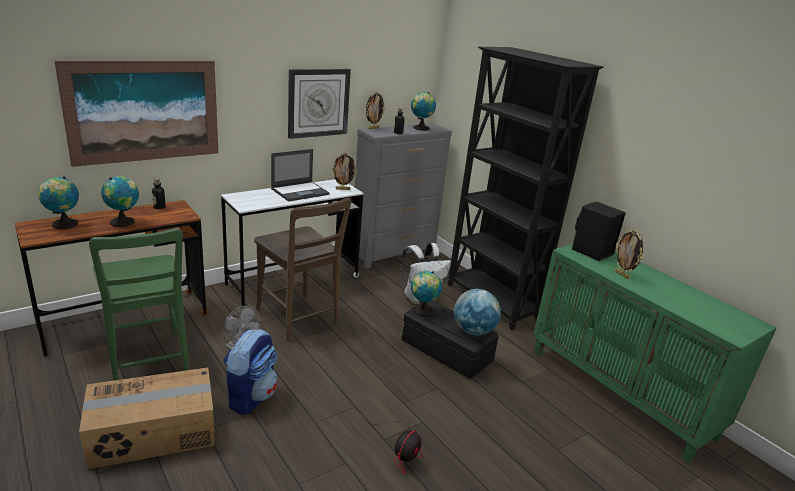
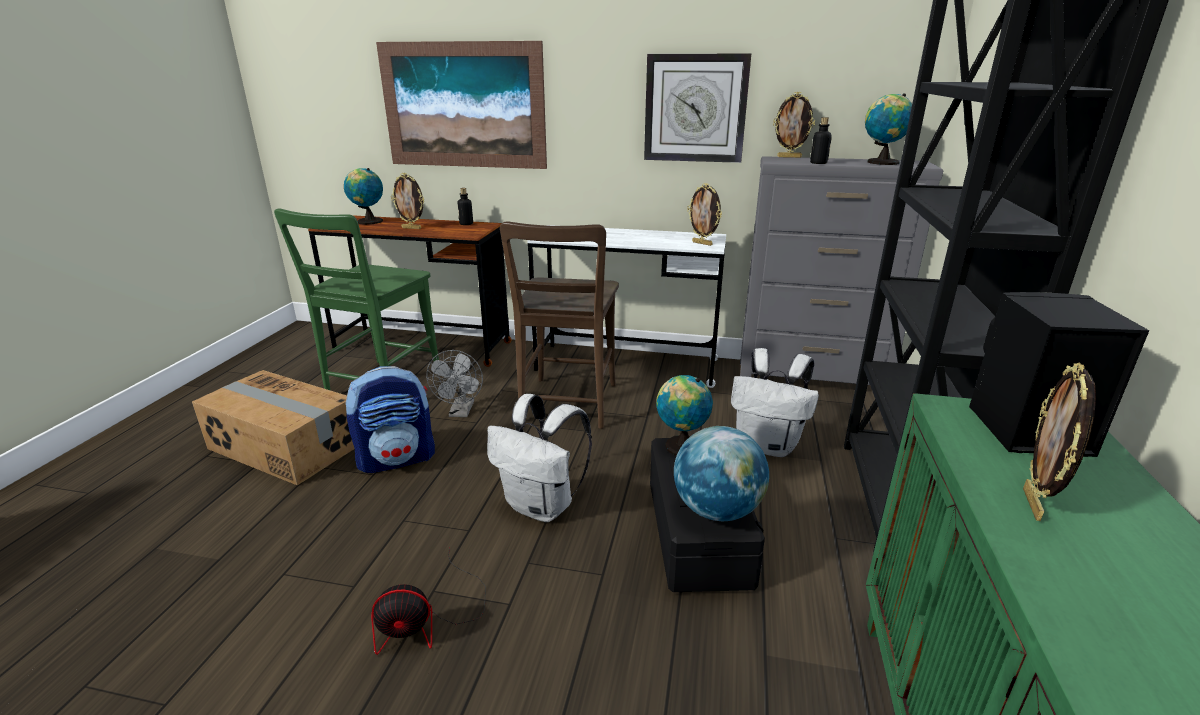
camera: 50 degrees right, 0 degrees up
(124, 222) = (412, 228): globe -> picture frame
(300, 191) = (640, 236): laptop -> none
(370, 376) = (542, 506): none -> white backpack

